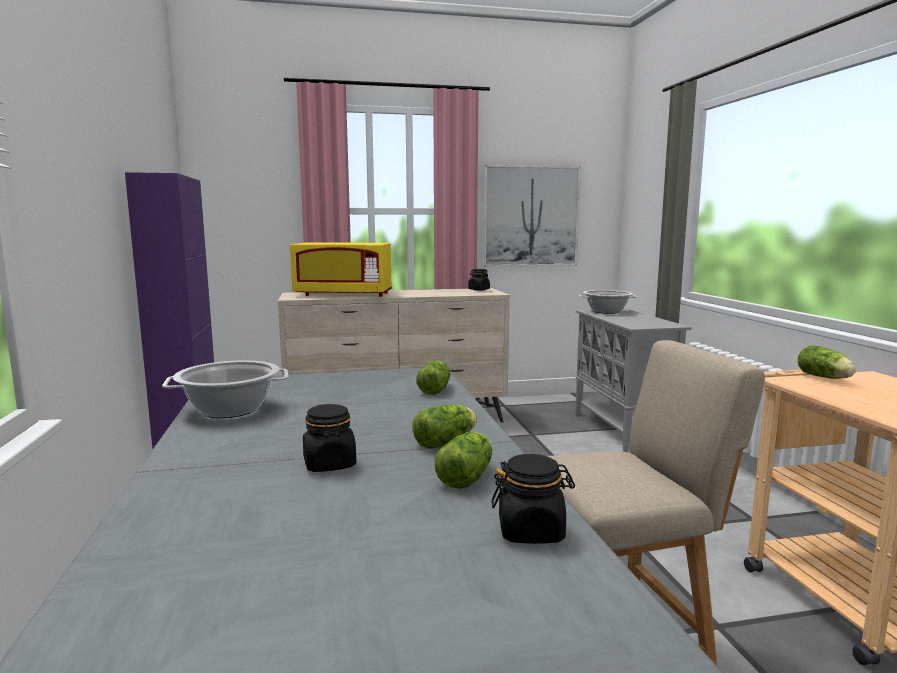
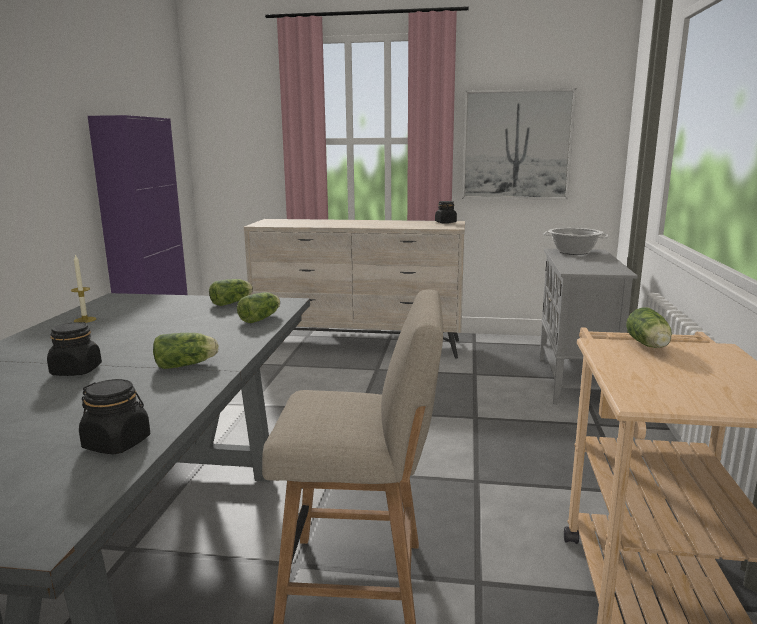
camera: 20 degrees right, 5 degrees up
(230, 409) = (85, 320): cooking pot -> candle
(344, 294) = (309, 223): yellow microwave -> none
(467, 476) = (151, 394): lettuce -> lettuce (233, 302)

